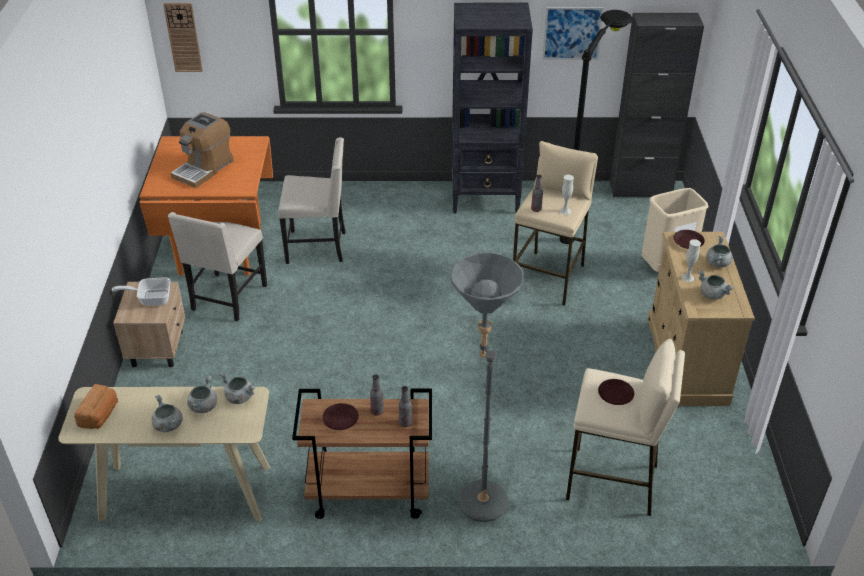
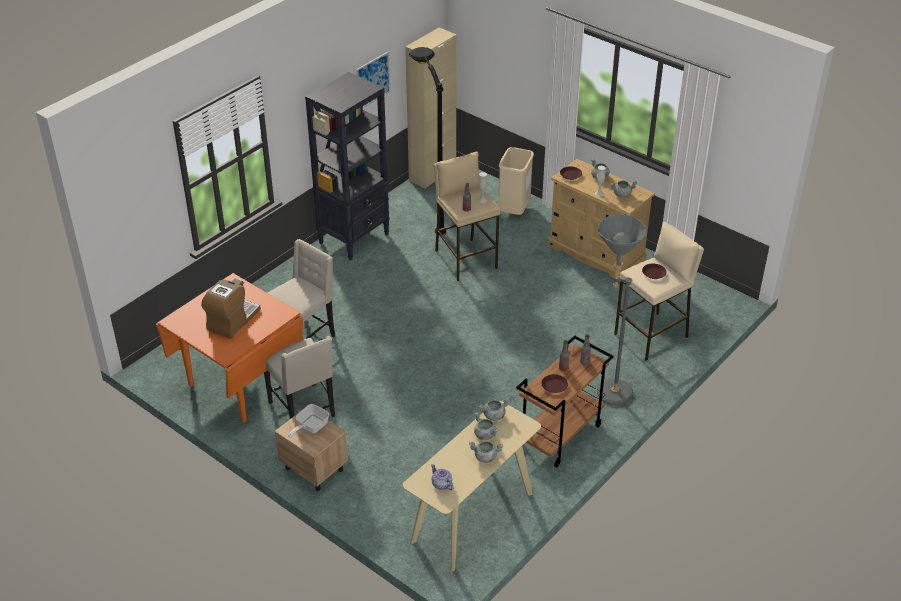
camera: 50 degrees left, 0 degrees up
(100, 415) = (441, 484): bread -> teapot
(183, 37) = (120, 232): wall clock -> none
(204, 169) = (232, 320): coffee machine -> coffee machine turned 135 degrees counterclockwise
(640, 189) = (432, 174): black cabinet -> beige cabinet

